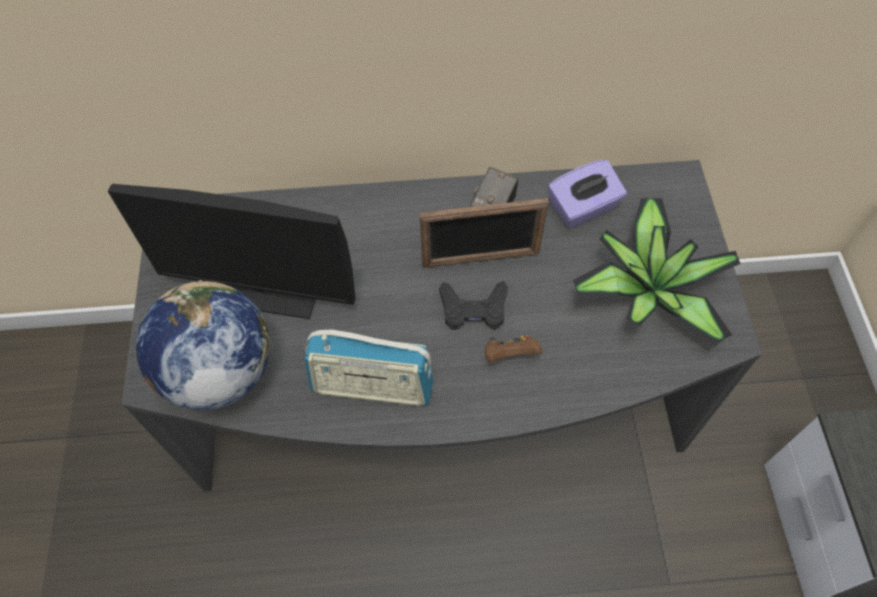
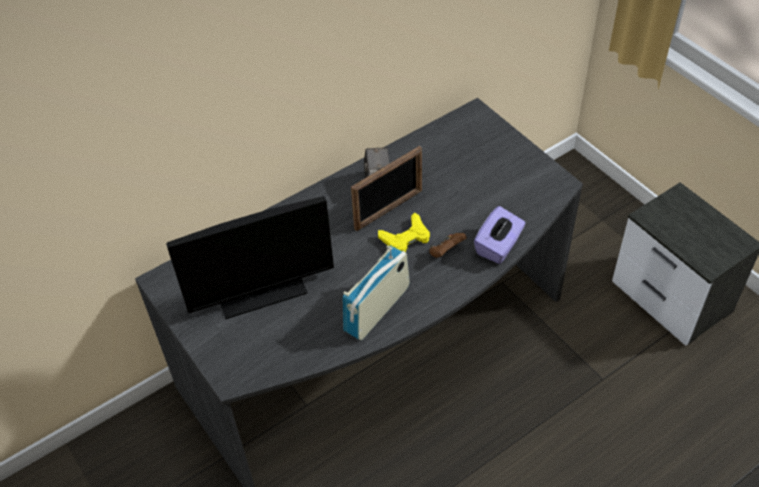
camera: 30 degrees left, 10 degrees down
(219, 372) = (272, 350): globe -> none
(372, 387) = (377, 309): radio -> radio turned 150 degrees clockwise
(473, 309) = (405, 238): black game controller -> yellow game controller
(583, 208) = (429, 154): purple tissue box -> purple tissue box (498, 246)
(647, 292) = (499, 181): potted plant -> none

